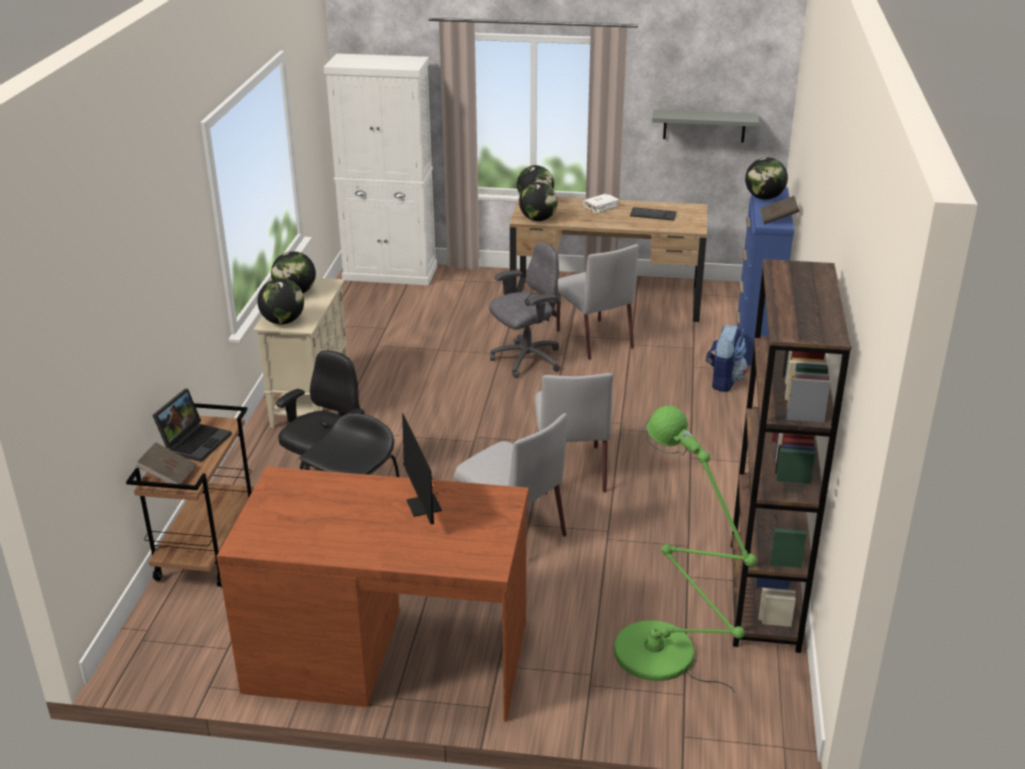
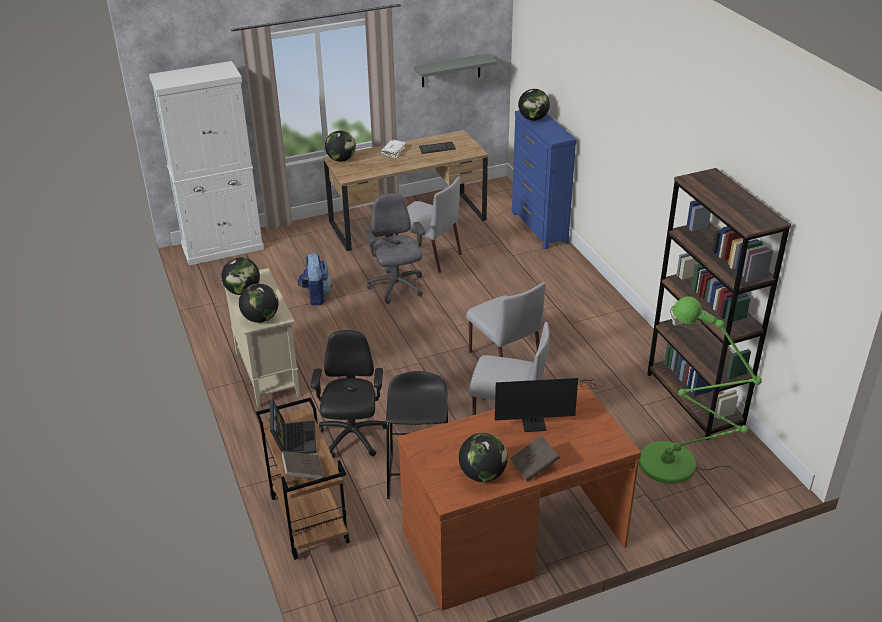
camera: 30 degrees left, 5 degrees up
(424, 509) = (538, 424): monitor -> monitor turned 45 degrees counterclockwise
(526, 360) = (396, 287): grey office chair -> grey office chair turned 45 degrees counterclockwise
(538, 219) = (359, 174): globe -> globe (482, 474)
(723, 381) = (541, 260): backpack -> backpack (316, 296)
(778, 219) = (559, 134): brown book -> brown book (534, 466)

